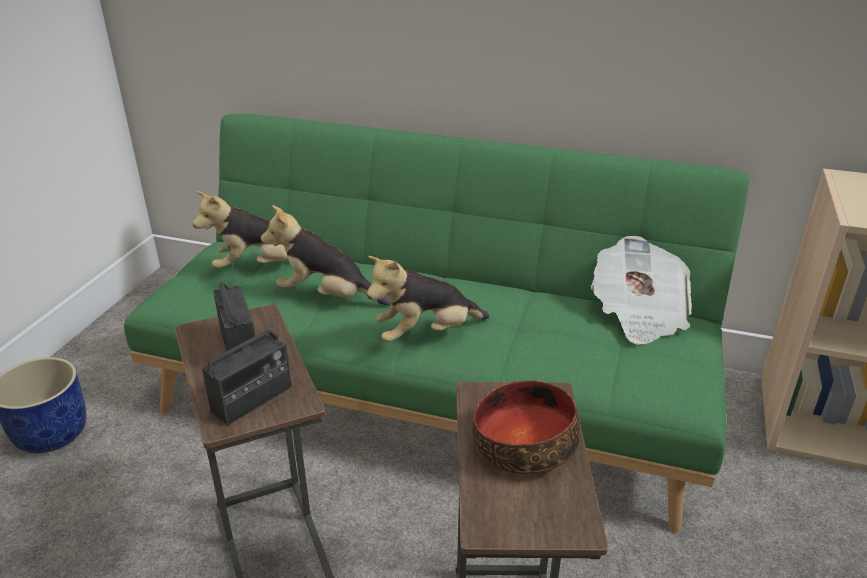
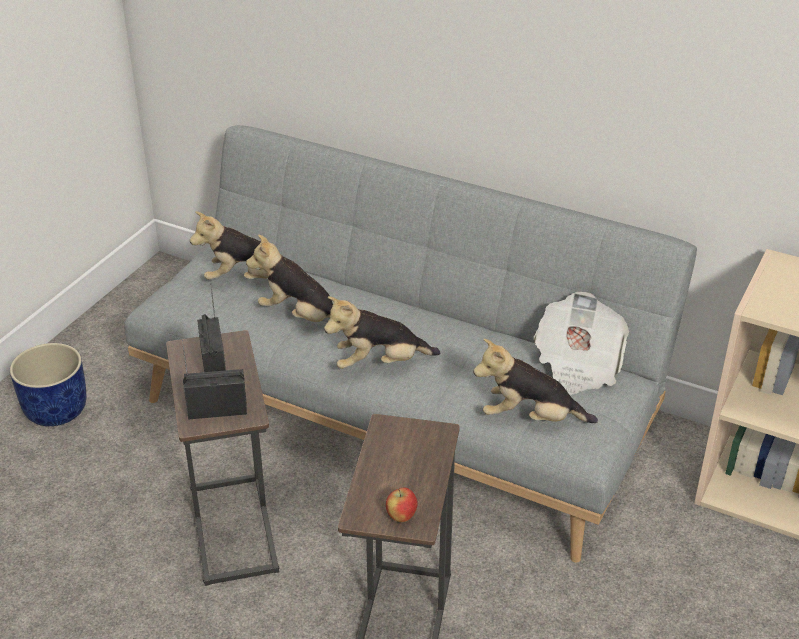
camera: 10 degrees right, 5 degrees up
(252, 399) = (217, 409): radio -> radio turned 150 degrees counterclockwise
(433, 389) = (399, 409): green sofa -> grey sofa
(524, 443) = (405, 465): bowl -> none
(547, 518) = (401, 517): none -> apple
(613, 373) = (530, 418): none -> plush toy

